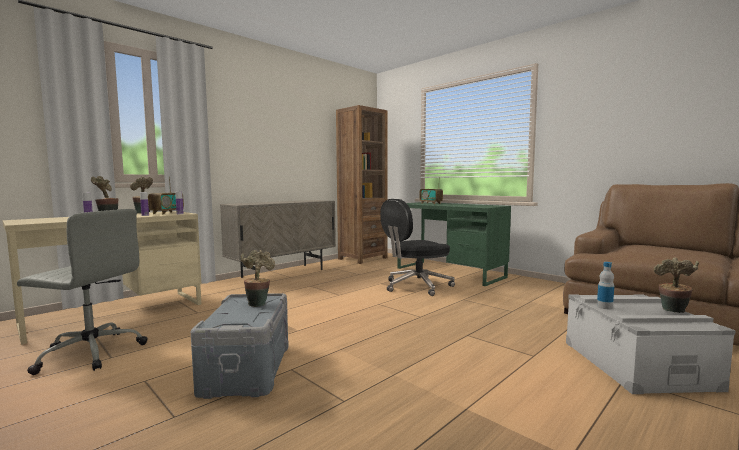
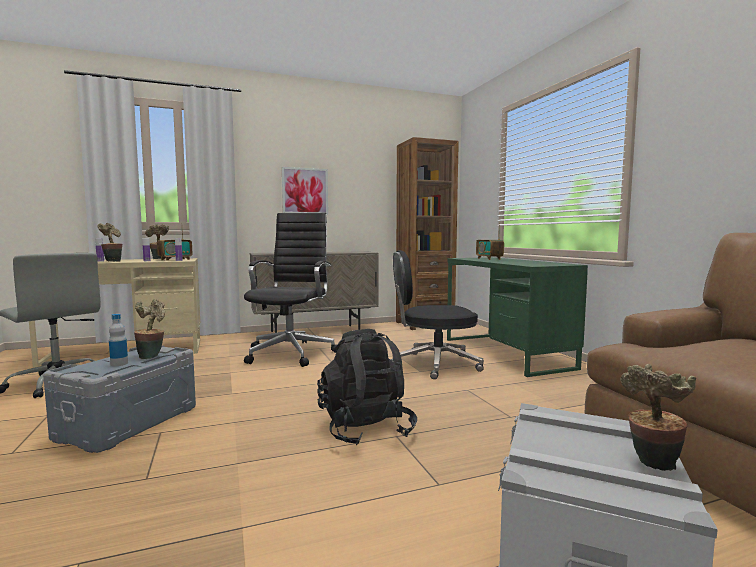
camera: 25 degrees right, 0 degrees up
(265, 146) = (305, 191): none -> picture
(293, 292) = (292, 353): none -> black office chair
(441, 335) = (365, 429): none -> black backpack
(604, 307) = (536, 432): bottle -> bottle (119, 364)

